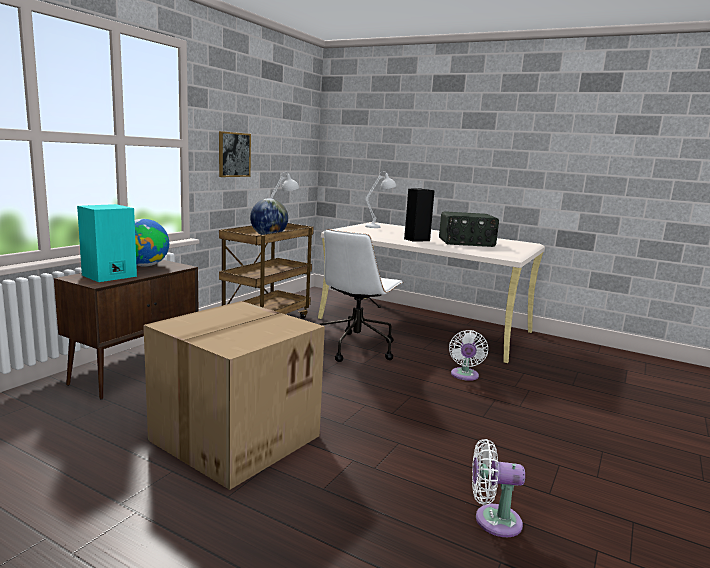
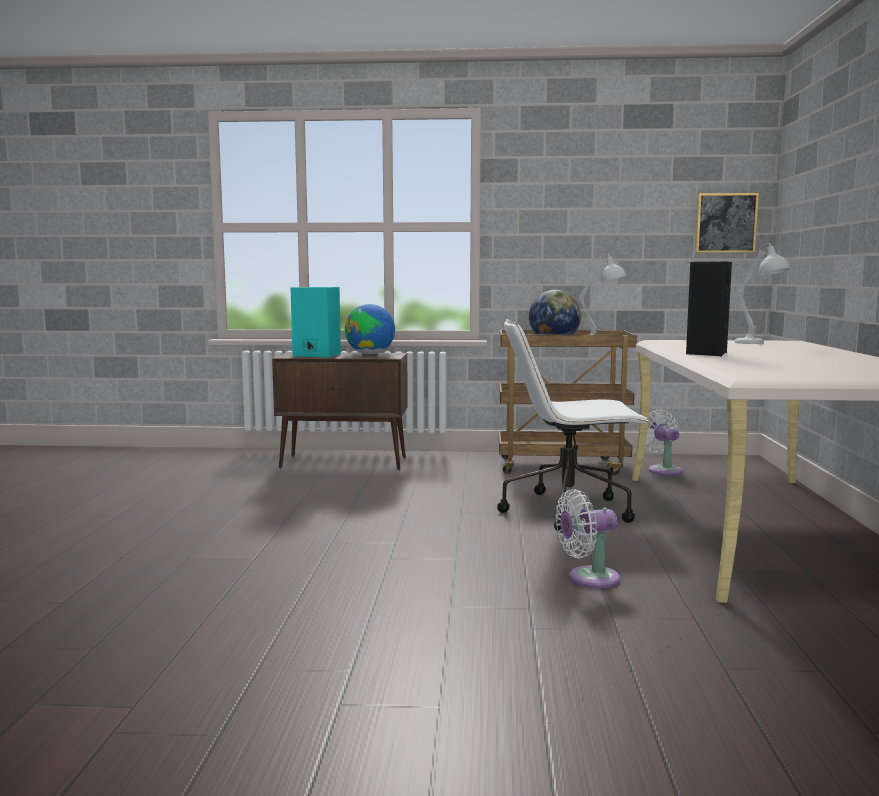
camera: 65 degrees right, 5 degrees down
(234, 154) = (561, 237): picture -> picture (726, 223)
(236, 436) = (257, 513): cardboard box -> none
(466, 243) = (782, 363): radio -> none
(492, 520) = (170, 638): white fan -> white fan (662, 470)

